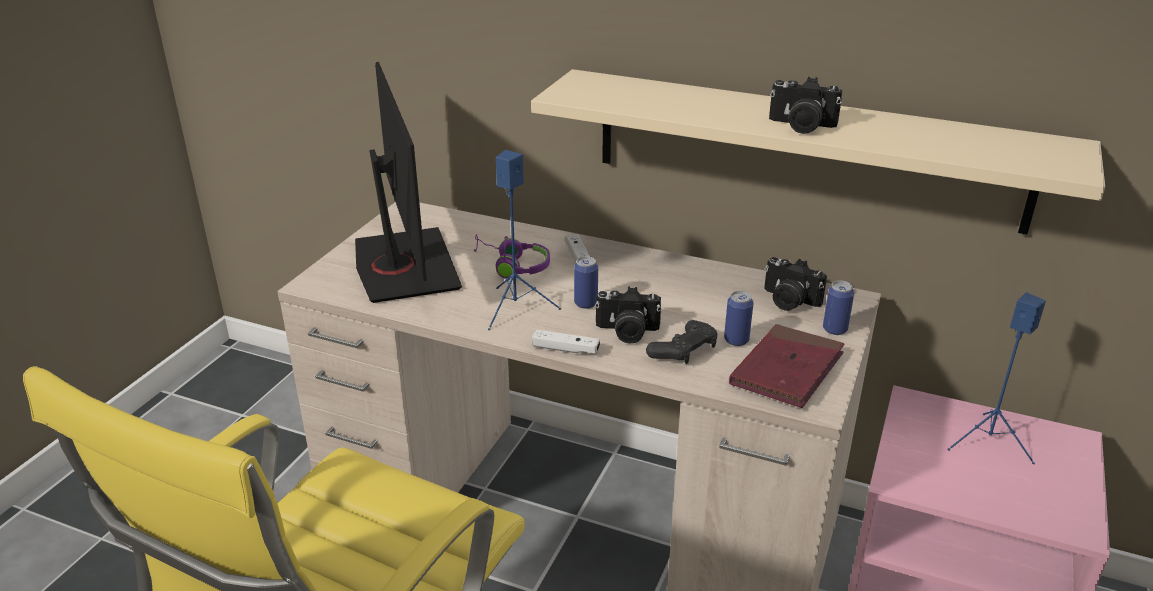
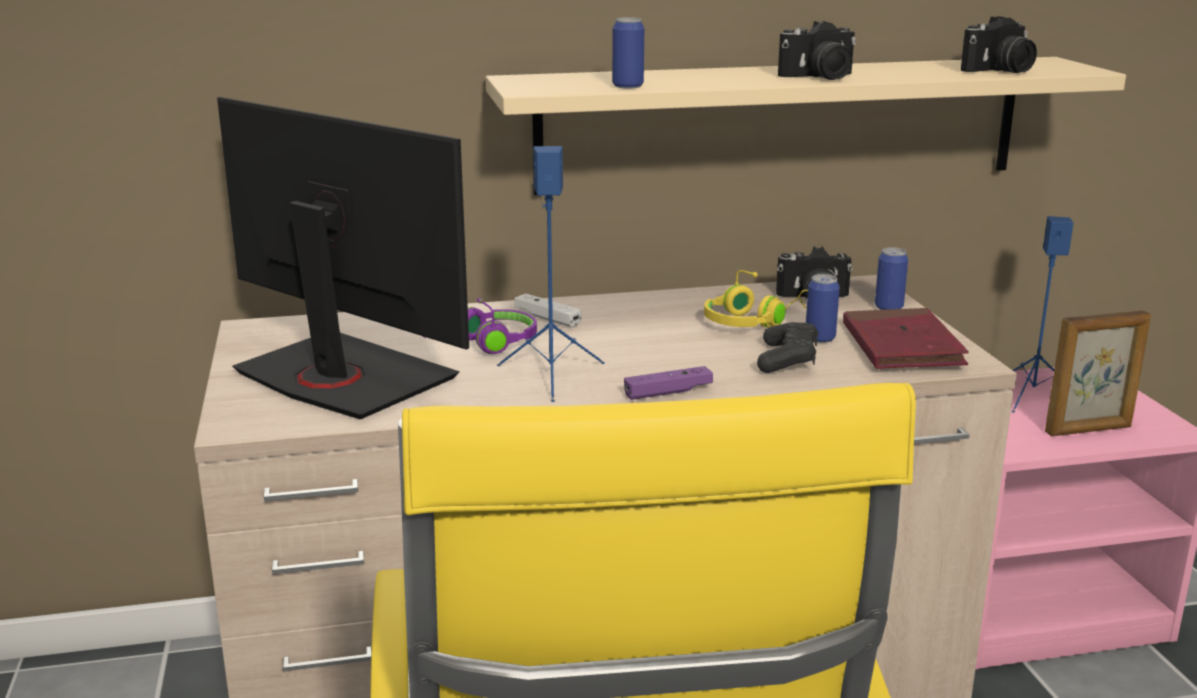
camera: 35 degrees left, 10 degrees down
(565, 349) = (668, 392): white game controller -> purple game controller
(586, 303) = (623, 351): can -> can (627, 86)
(626, 332) = (706, 361): camera -> camera (1000, 71)
(711, 308) = (755, 322): none -> yellow headphones
(994, 493) = (1089, 430): none -> picture frame

